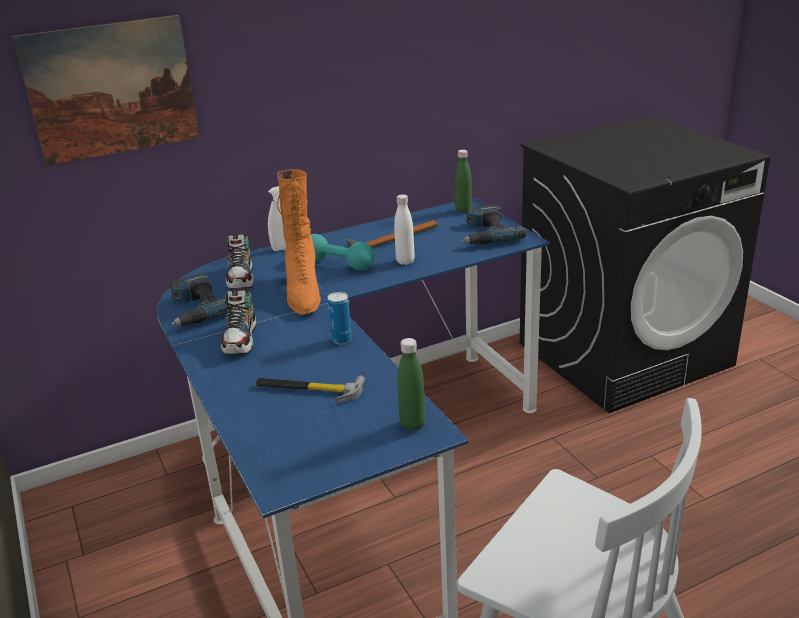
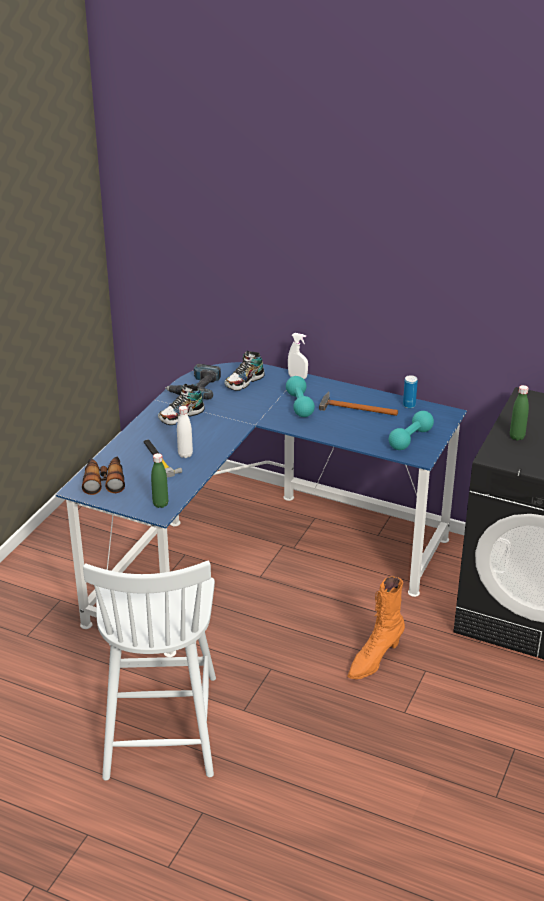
camera: 50 degrees right, 5 degrees up
(112, 89) = (215, 231): picture -> none
(293, 452) = (104, 480): none -> binoculars
(303, 293) = (251, 410): orange boot -> orange boot (374, 659)
(341, 340) = (215, 447): can -> can (409, 405)
(405, 261) = (332, 426): white bottle -> white bottle (185, 454)
(463, 210) = (437, 415): green bottle -> green bottle (517, 437)
(486, 234) = (410, 439): power drill -> turquoise dumbbell

